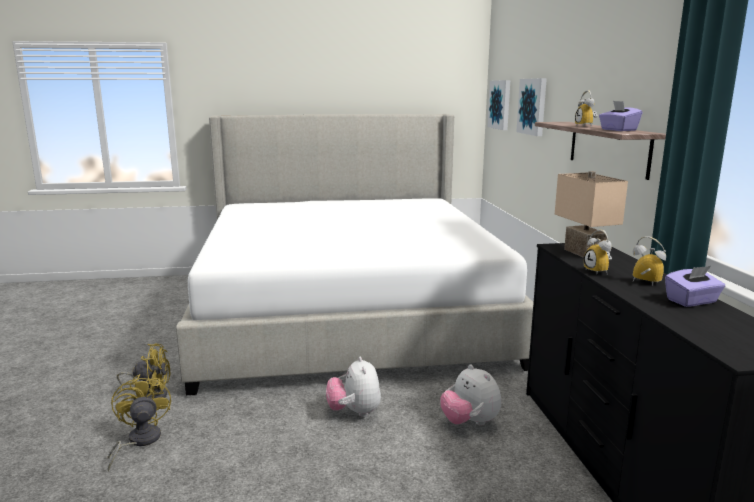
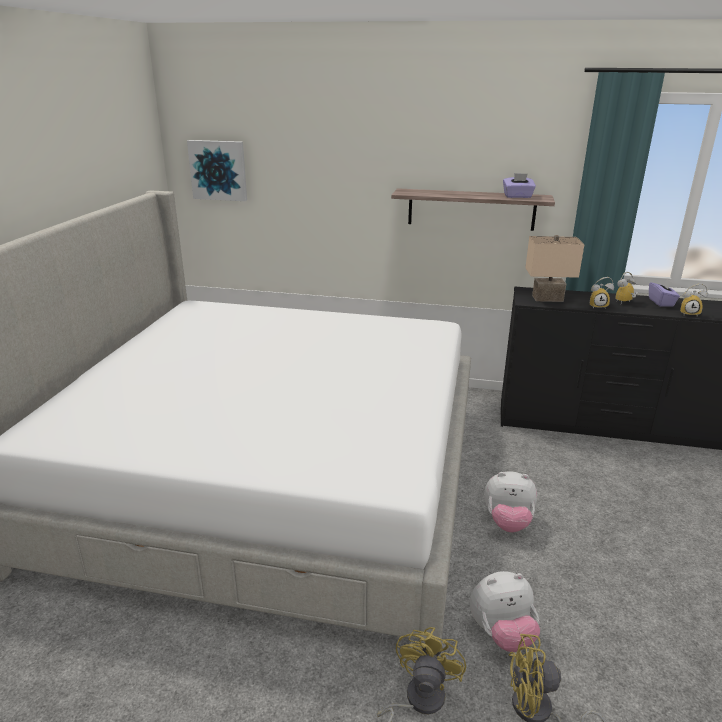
camera: 70 degrees left, 10 degrees up
(469, 422) = (537, 464): plush toy -> plush toy (501, 634)
(533, 106) = (312, 173): picture -> none
(587, 126) = (470, 195): alarm clock -> alarm clock (689, 313)

